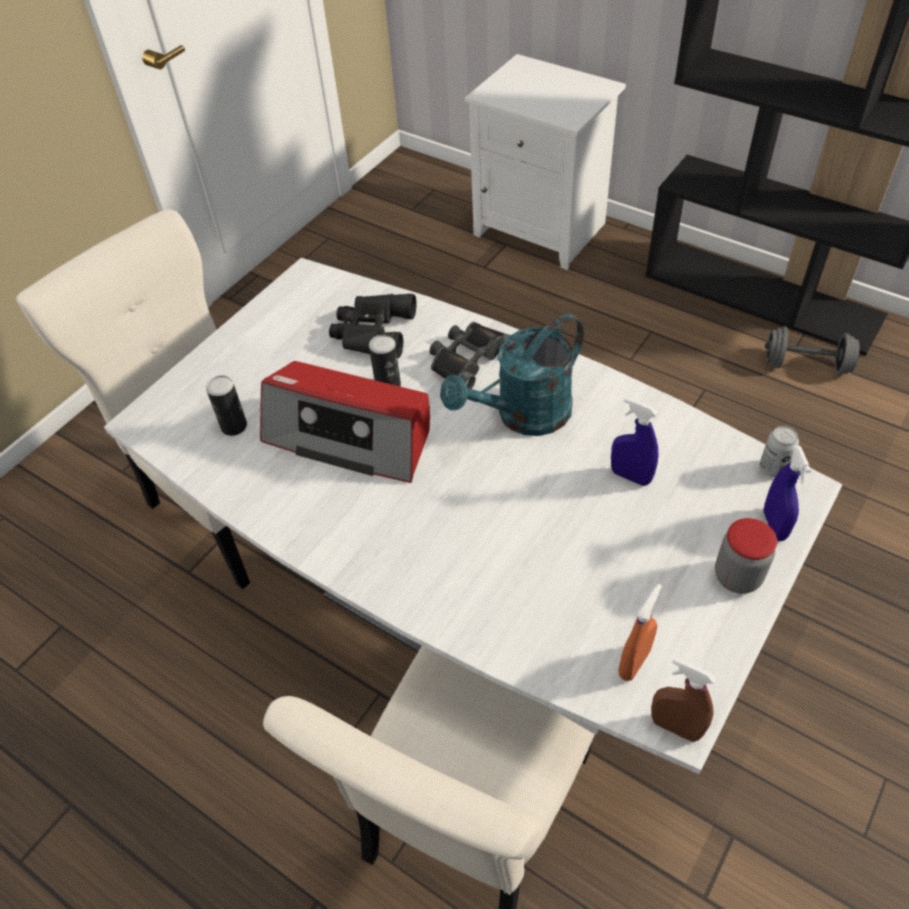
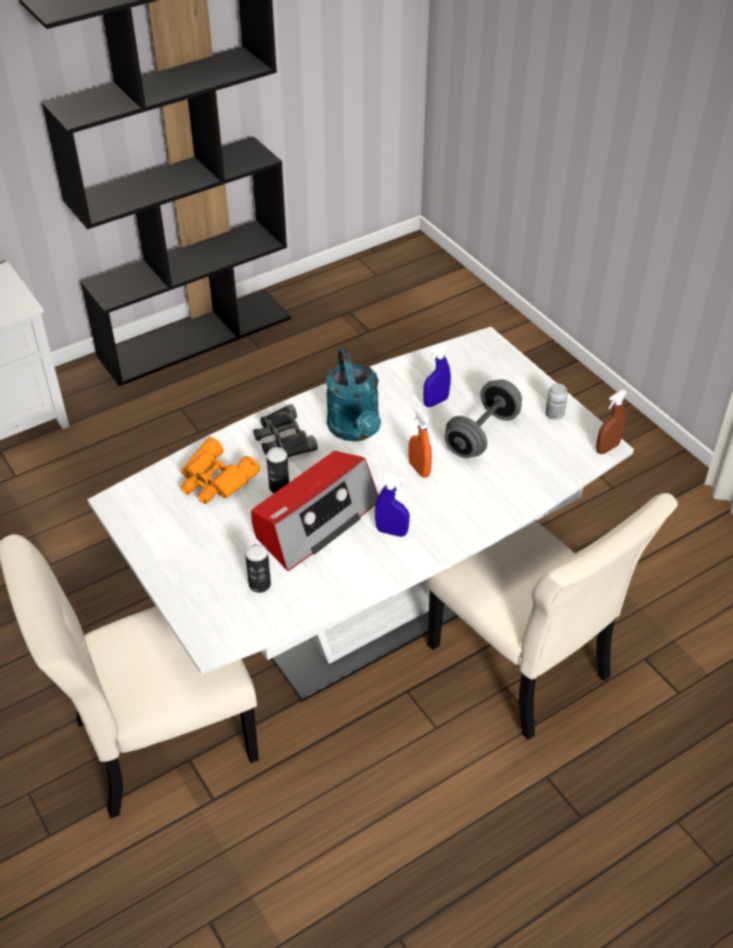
camera: 70 degrees left, 5 degrees down
(371, 331) = (214, 480): black binoculars -> orange binoculars
(634, 662) = (563, 449): orange spray bottle -> orange spray bottle (419, 469)
(737, 576) = (529, 389): jar -> none
(773, 468) = (465, 345): can -> can (554, 415)
(774, 525) = (503, 361): blue spray bottle -> blue spray bottle (391, 531)
(806, 365) = (277, 348): grey dumbbell -> grey dumbbell (482, 434)

